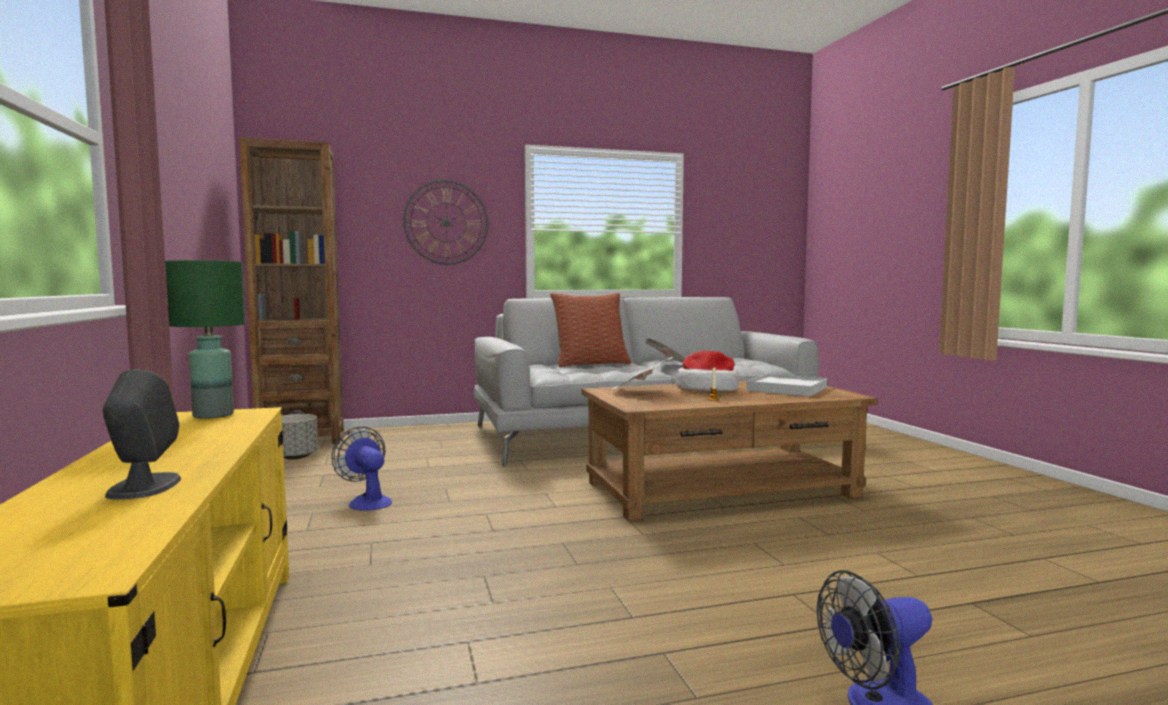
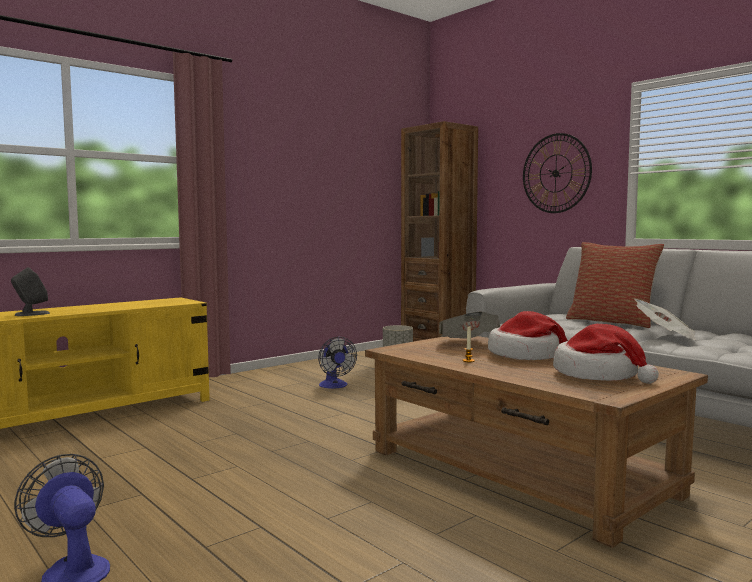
camera: 65 degrees right, 0 degrees up
(214, 415) = (176, 301): green table lamp -> none
(367, 501) = (334, 386): fan -> fan turned 135 degrees clockwise
(787, 389) = (598, 375): white tray -> hat

